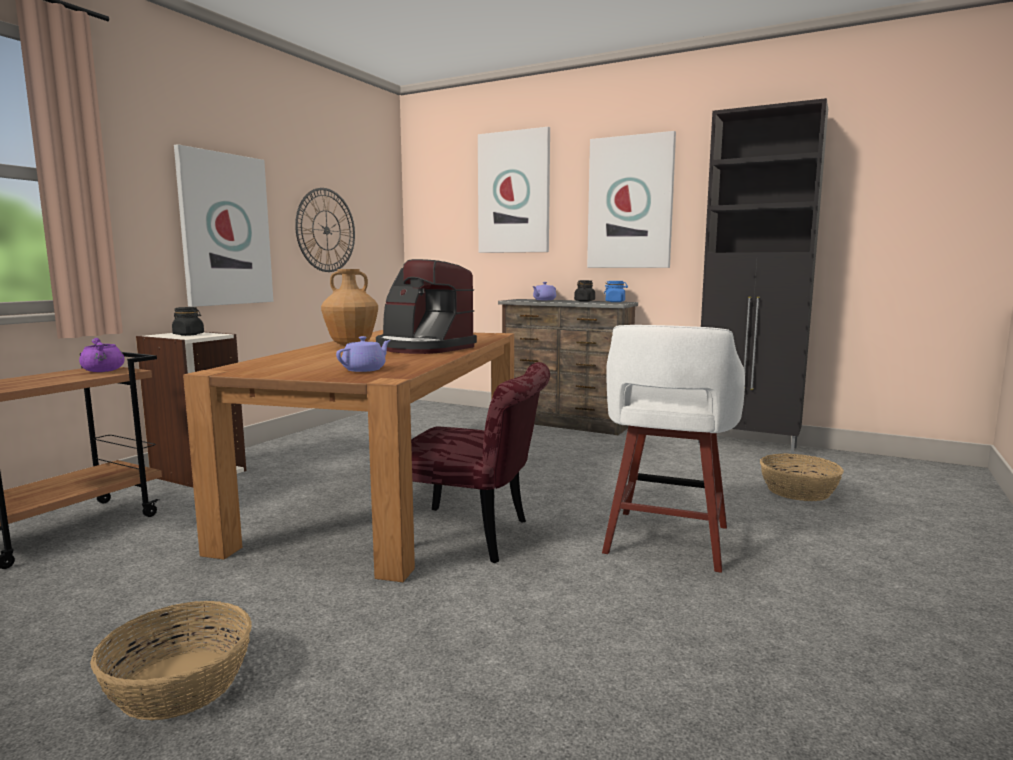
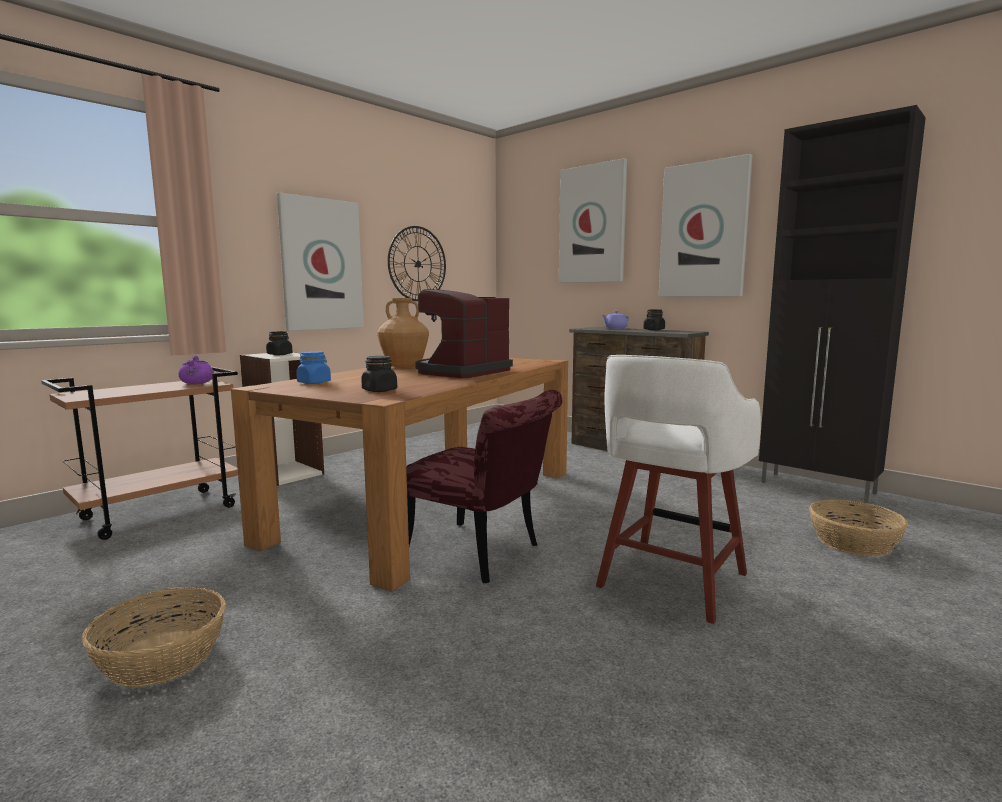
camera: 15 degrees right, 0 degrees up
(365, 369) = (379, 390): purple teapot -> black jar
(423, 348) = (462, 372): coffee machine -> coffee machine turned 75 degrees clockwise
(615, 302) = (684, 331): blue jar -> blue jar (314, 382)

